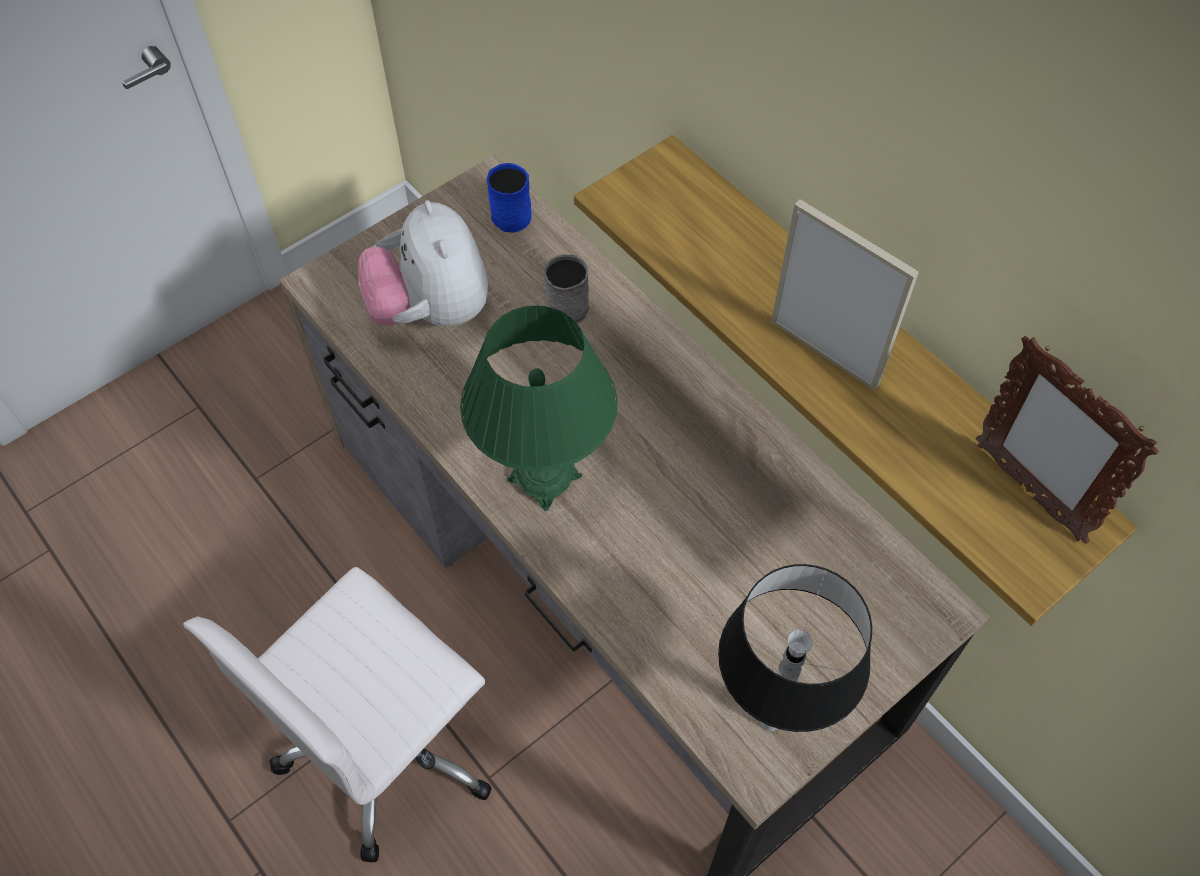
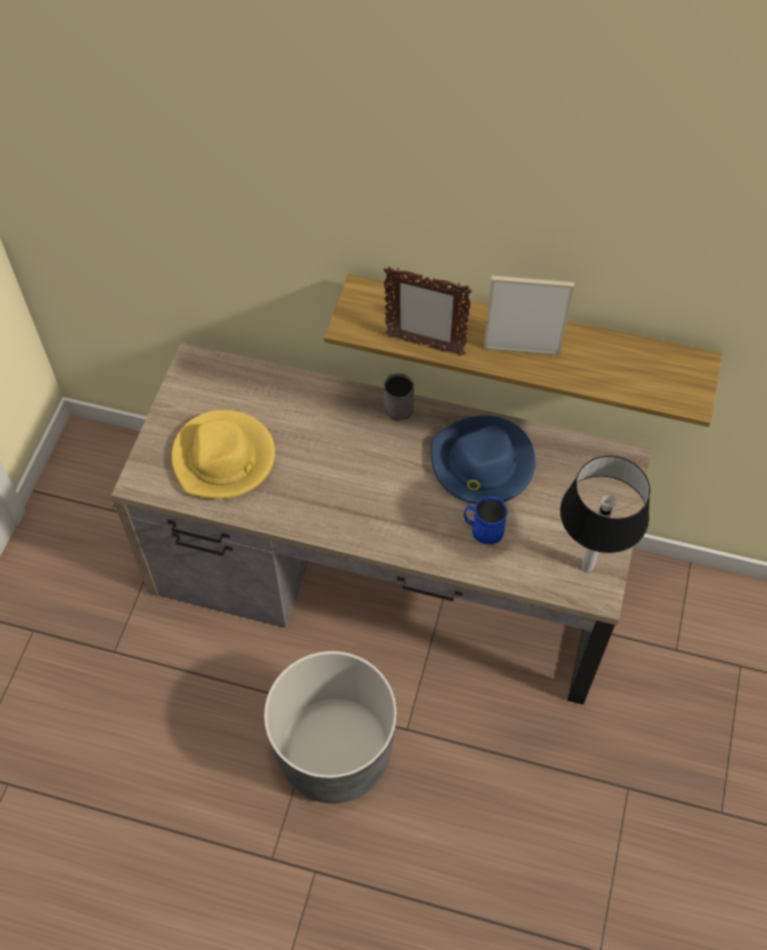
camera: 35 degrees left, 0 degrees up
(389, 746) = (334, 751): white office chair -> grey planter
(431, 310) = (224, 459): plush toy -> yellow hat
(507, 213) = (220, 374): blue mug -> blue mug (483, 529)
(544, 477) = (371, 515): green table lamp -> none
(569, 303) = (302, 408): grey mug -> grey mug (396, 405)
(734, 498) = (482, 464): none -> blue hat
(1028, 490) = (664, 364): picture frame -> picture frame (424, 345)

